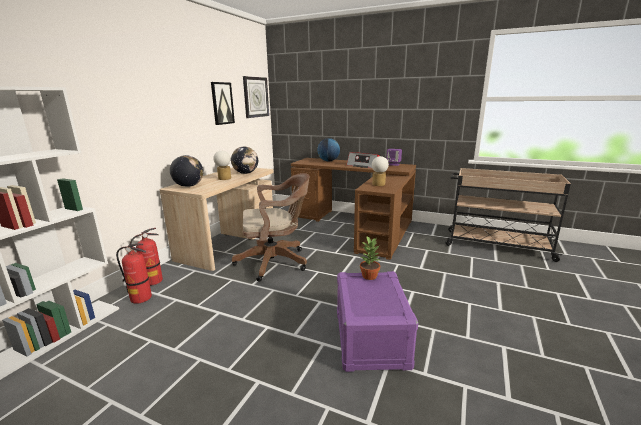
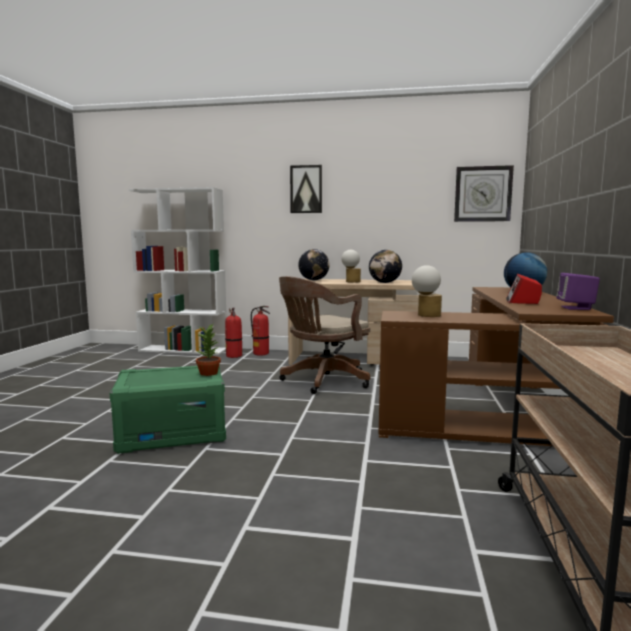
camera: 75 degrees right, 10 degrees down
(222, 103) = (408, 202): picture -> picture (306, 189)
(276, 262) = (322, 381): brown office chair -> brown office chair turned 75 degrees clockwise
(370, 338) = (173, 433): purple storage box -> green storage box

